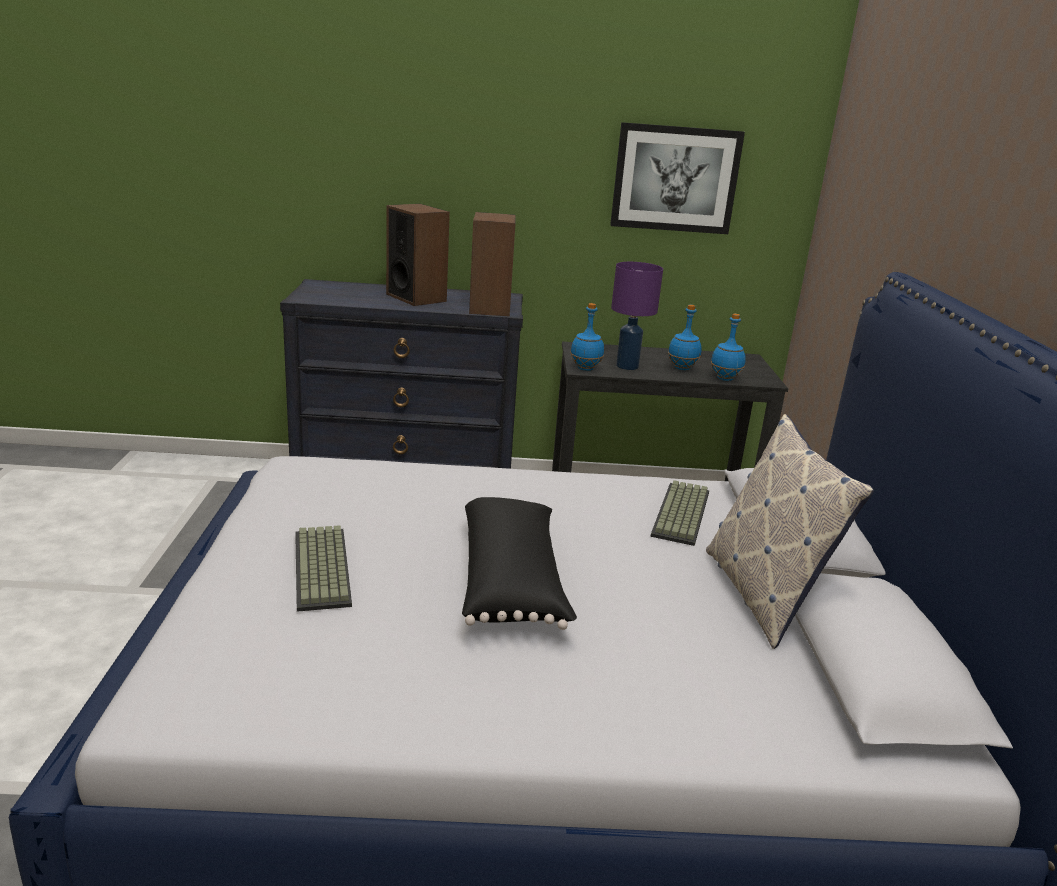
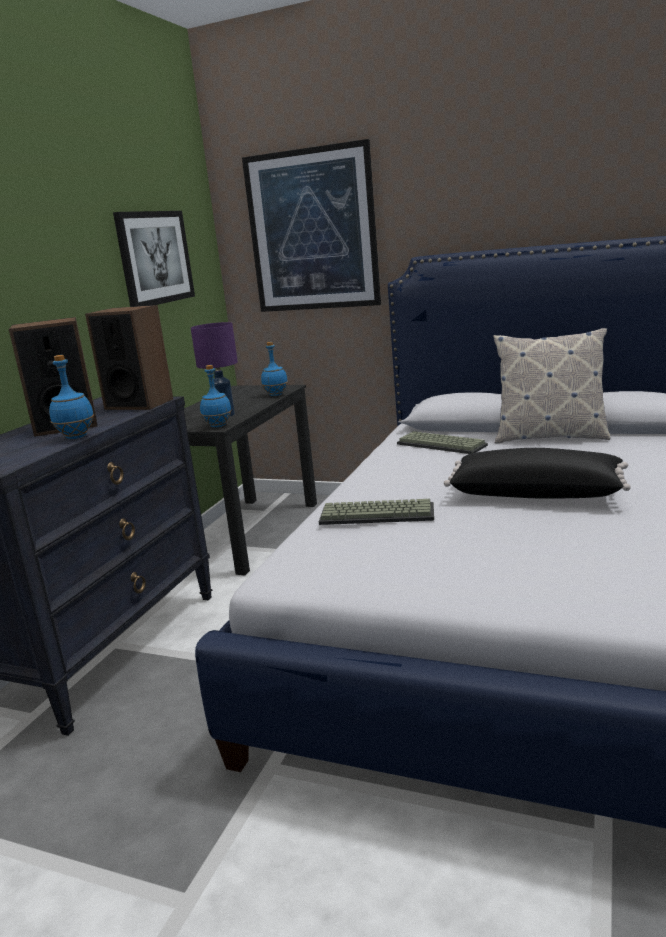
camera: 65 degrees left, 5 degrees down
(324, 569) = (513, 557): keyboard -> keyboard (378, 514)
(681, 368) = (243, 403): blue bottle -> blue bottle (75, 437)
(871, 194) = (312, 231): none -> picture

